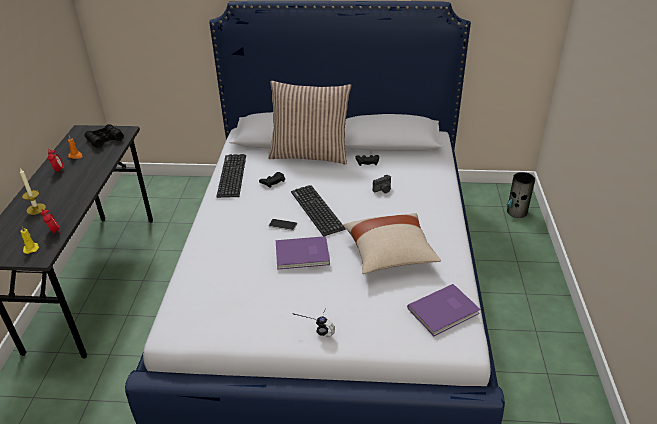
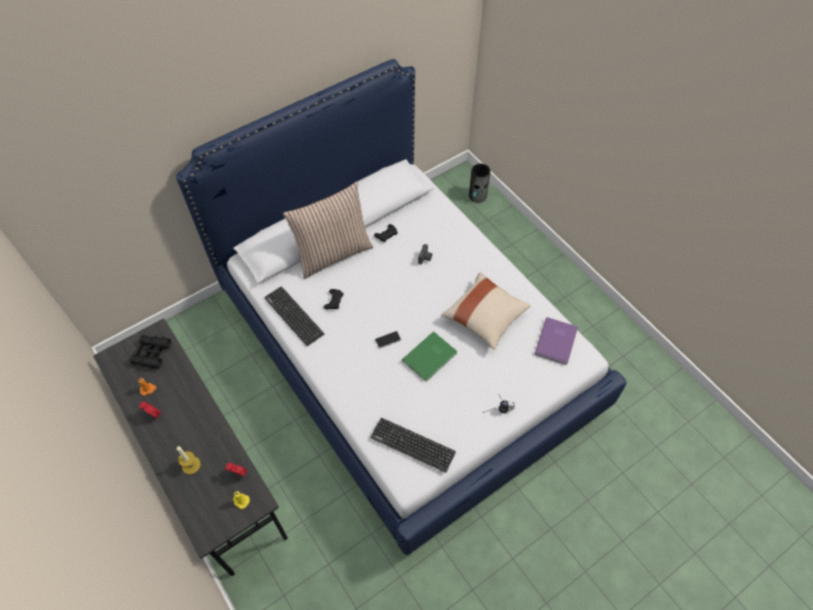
camera: 40 degrees left, 20 degrees up
(303, 255) = (431, 357): purple book -> green book
(317, 210) = (398, 309): keyboard -> keyboard (412, 445)

